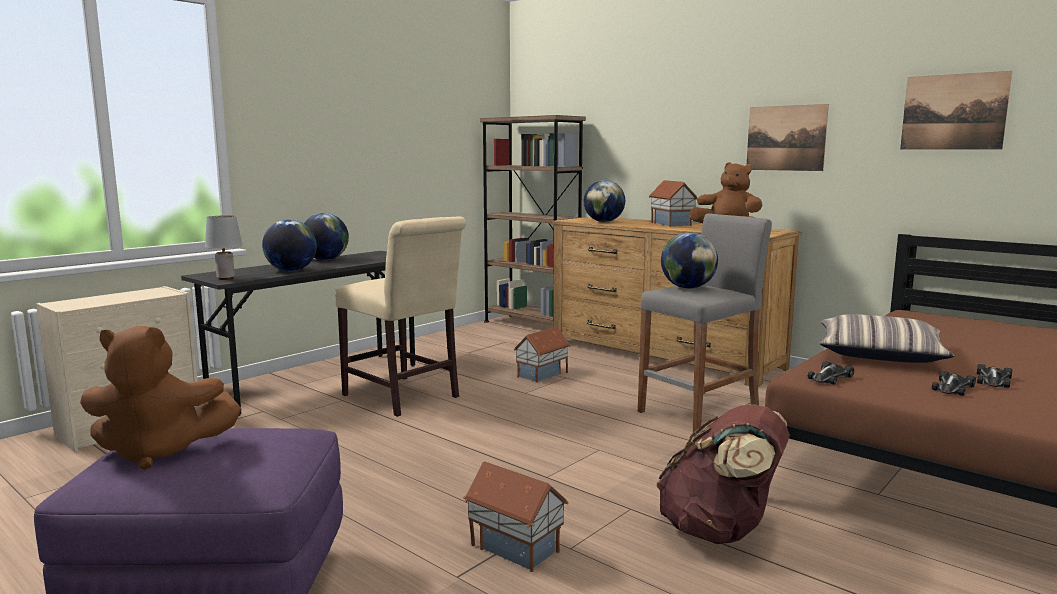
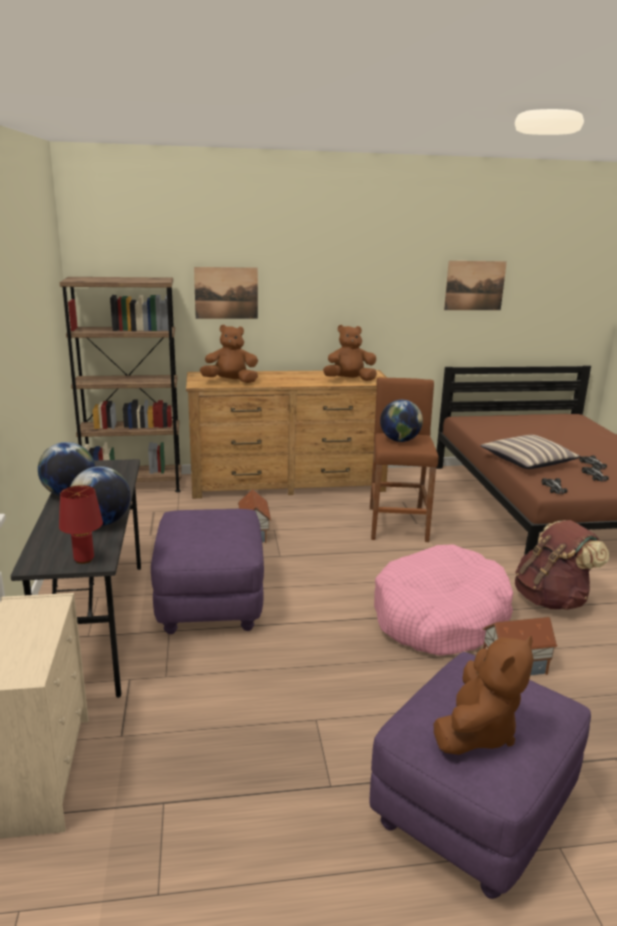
camera: 50 degrees left, 10 degrees up
(226, 278) = (83, 559): grey table lamp -> red table lamp
(404, 397) = (210, 602): beige chair -> purple ottoman
(548, 482) = (440, 616): none -> pink dog bed
(603, 221) = (231, 382): globe -> brown plush toy
(672, 224) = (286, 375): toy house -> none
(699, 411) = (397, 524): grey stool -> brown stool
(786, 138) = (365, 301): picture -> picture (226, 293)

